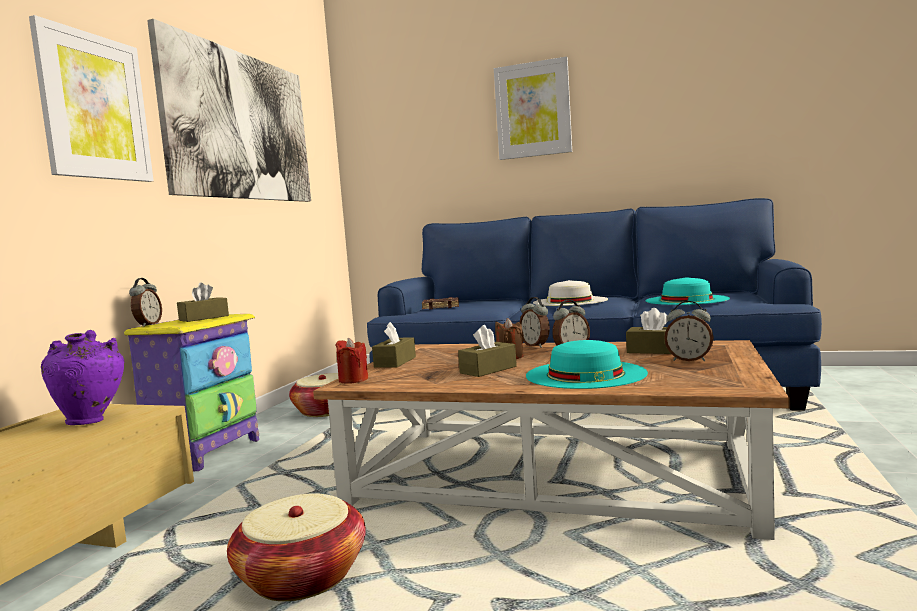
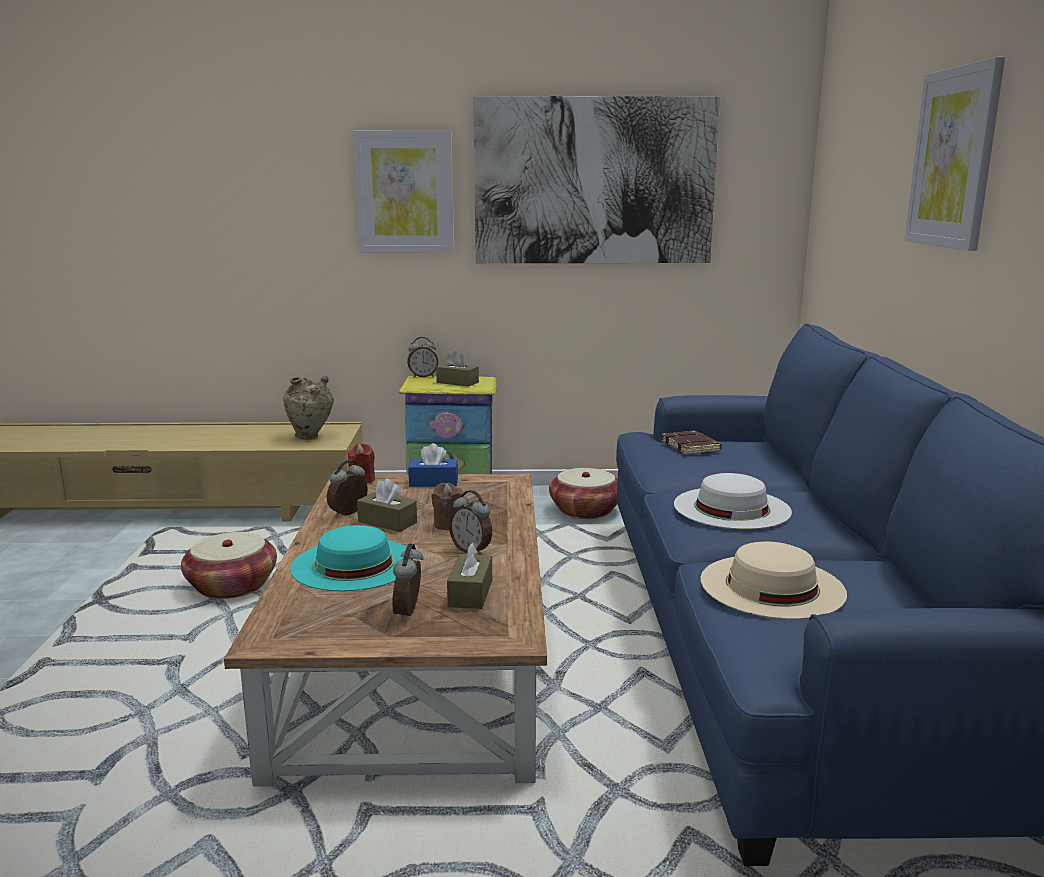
camera: 70 degrees right, 10 degrees up
(91, 421) = (310, 437): purple vase -> beige vase
(395, 362) = (433, 482): brown tissue box -> blue tissue box
(536, 346) = (511, 530): alarm clock -> alarm clock (349, 514)
(686, 300) = (772, 586): turquoise hat -> beige hat

